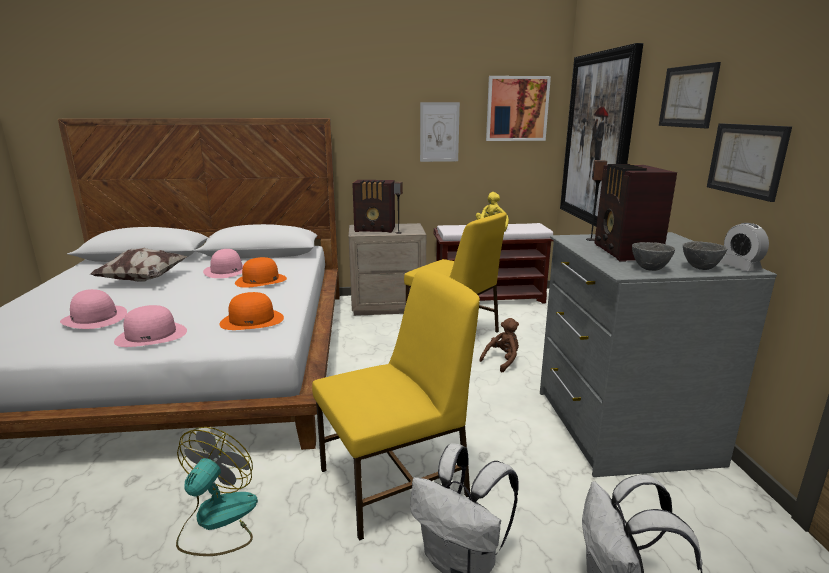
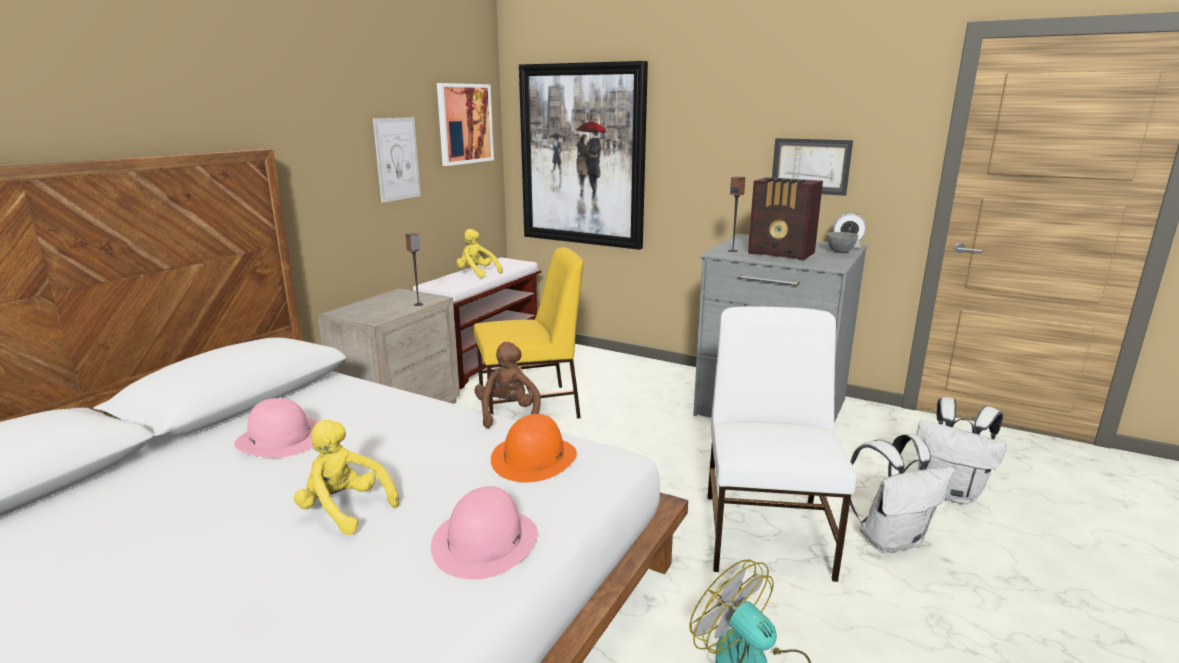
camera: 55 degrees left, 0 degrees up
(95, 318) = (326, 587): pink hat -> none
(144, 280) = (175, 517): pillow -> none
(169, 302) = (345, 510): none -> yellow plush toy
(261, 280) = (383, 423): orange hat -> none
(375, 229) = (378, 309): radio -> none
(396, 482) = (767, 533): yellow chair -> white chair
(502, 361) = (619, 407): brown plush toy -> brown plush toy (508, 414)
(649, 269) = (830, 260): grey bowl -> none
(688, 96) = (728, 115): picture -> none

